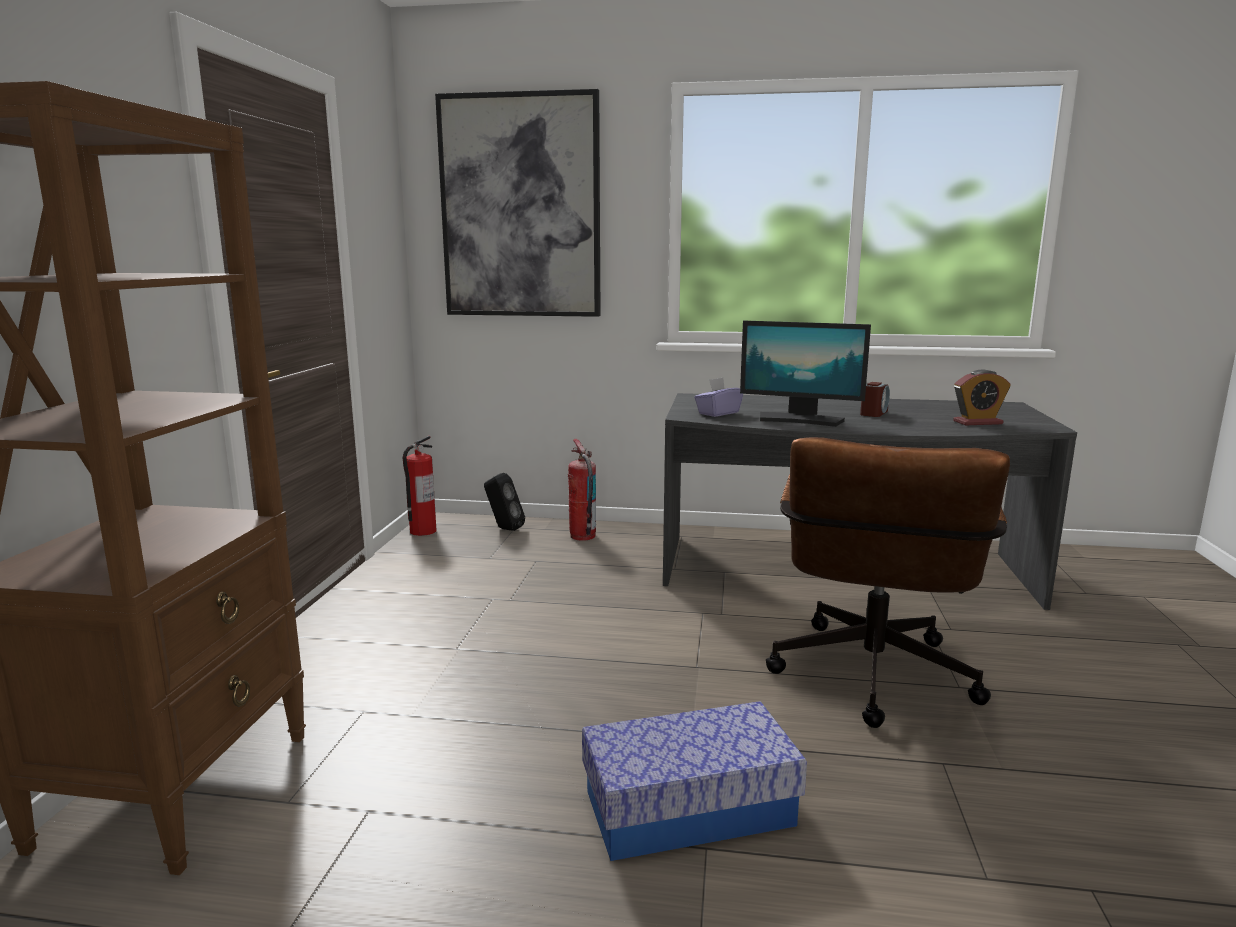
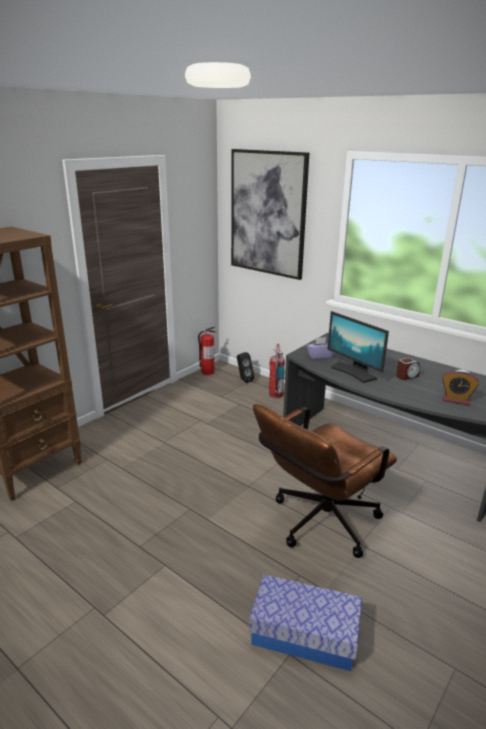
camera: 30 degrees right, 10 degrees up
(689, 808) = (176, 547): storage box -> storage box (304, 634)

